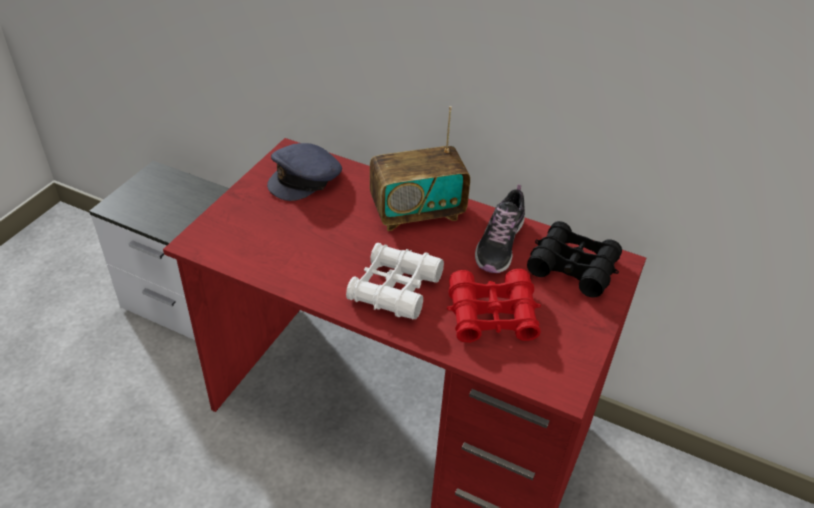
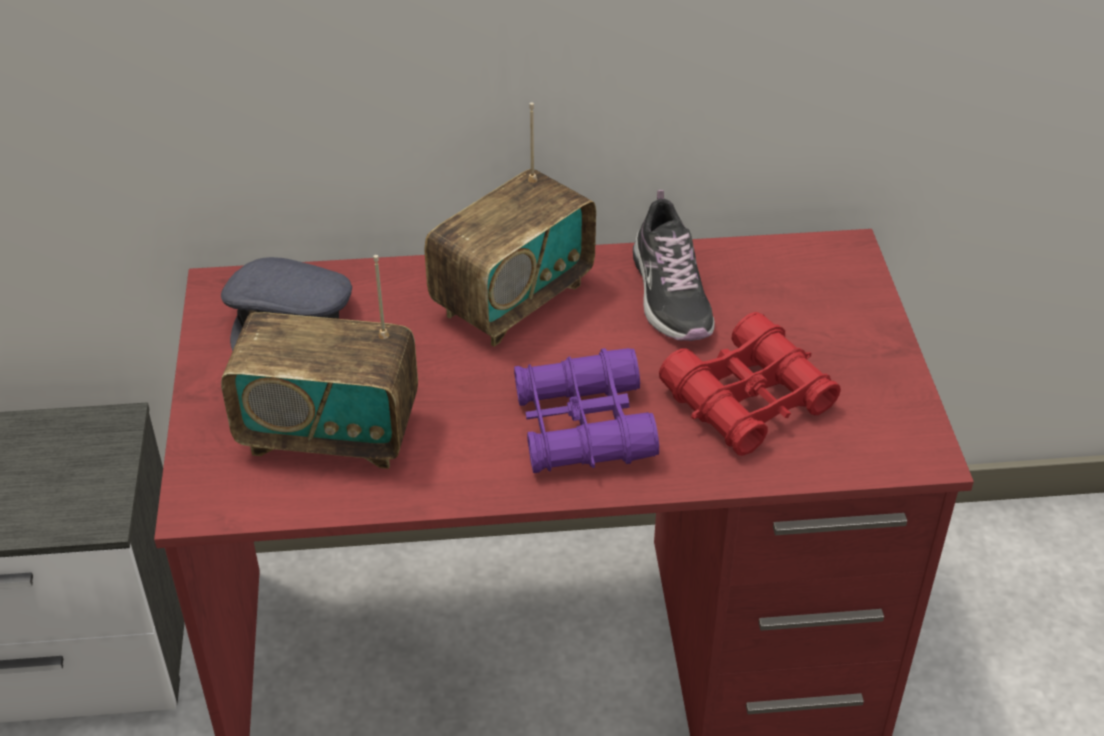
camera: 30 degrees left, 0 degrees up
(276, 237) = (329, 434): none -> radio
(394, 289) = (582, 427): white binoculars -> purple binoculars
(573, 267) = (793, 283): black binoculars -> none

